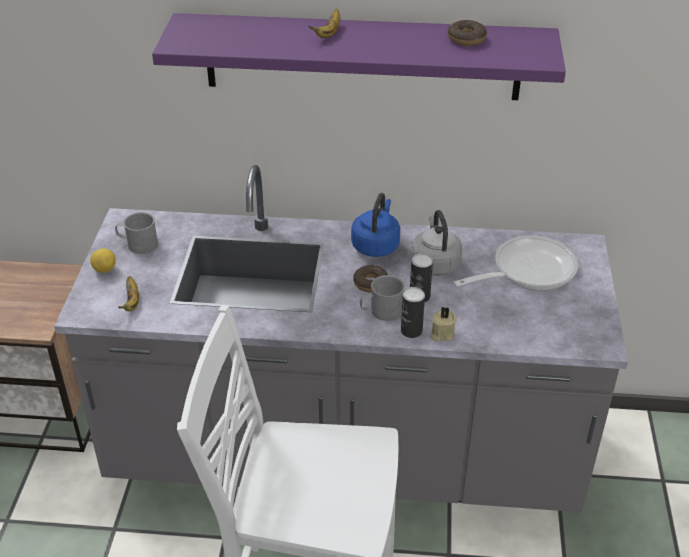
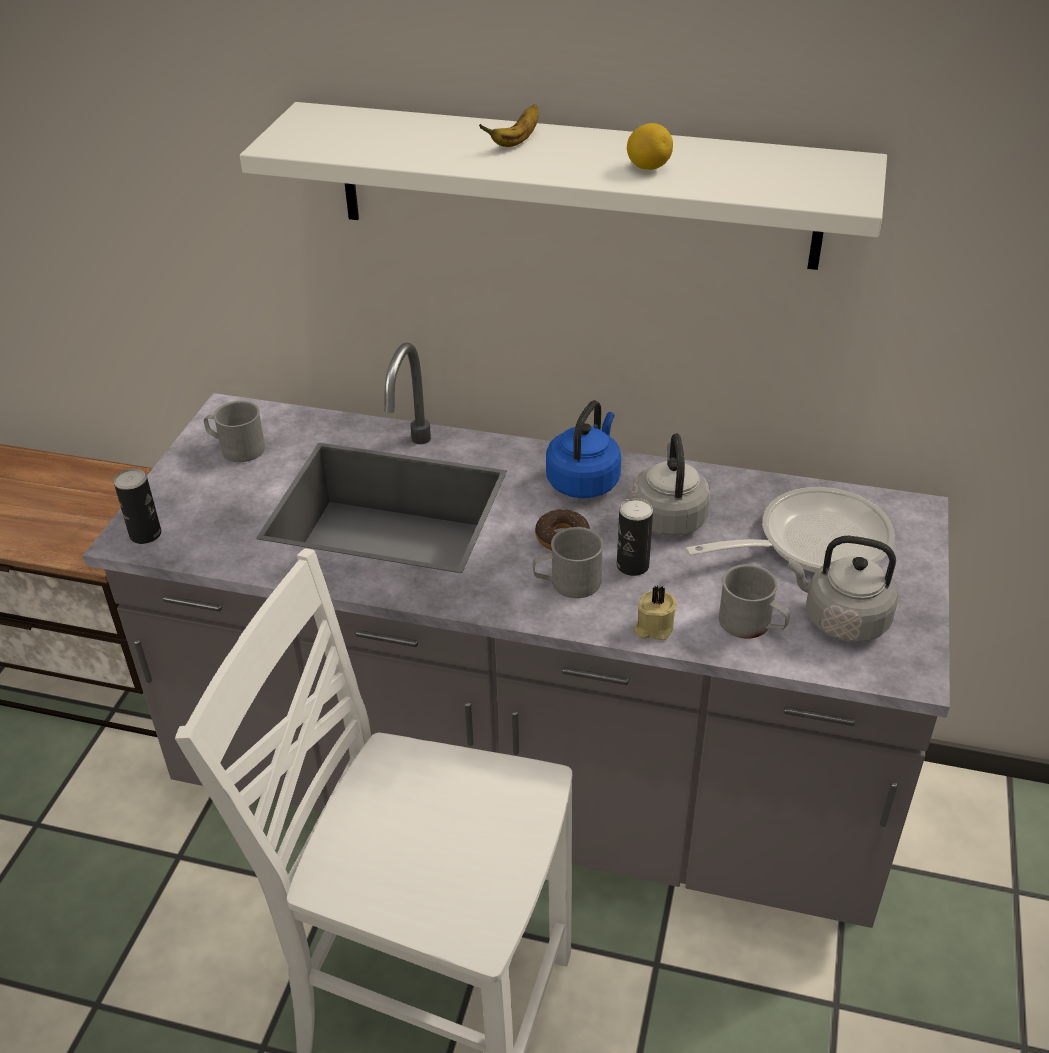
camera: 10 degrees right, 0 degrees up
(104, 270) = (179, 480): lemon -> lemon (648, 168)
(132, 302) = (202, 531): banana -> none
(362, 57) = (575, 185): purple shelf -> white shelf
(411, 331) = (607, 618): can -> can (145, 534)
(466, 39) = (731, 161): donut -> none
(501, 326) = (752, 625): none -> grey mug
(554, 317) = (841, 620): none -> grey kettle

